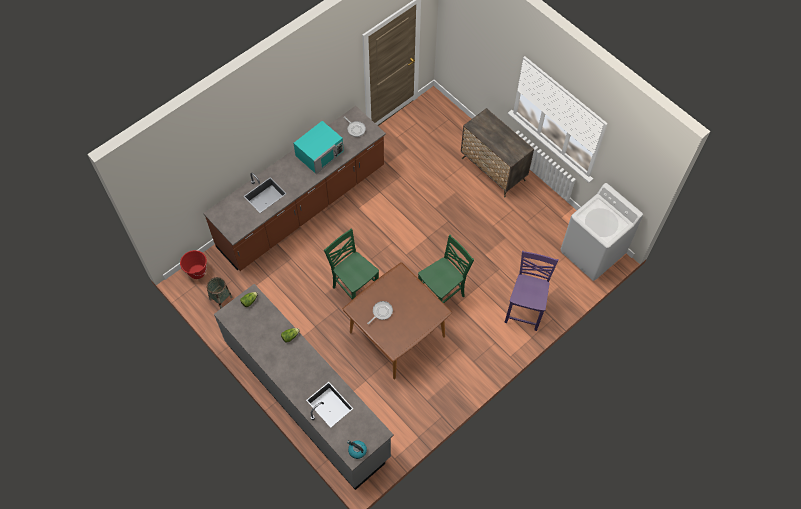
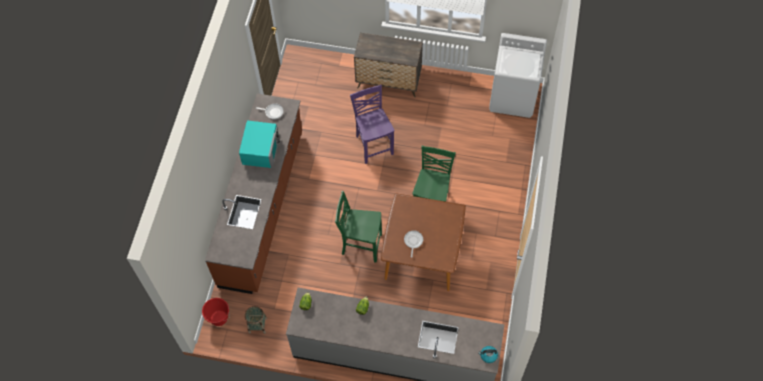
camera: 35 degrees left, 0 degrees up
(525, 310) = (500, 172): purple chair -> purple chair (373, 145)

